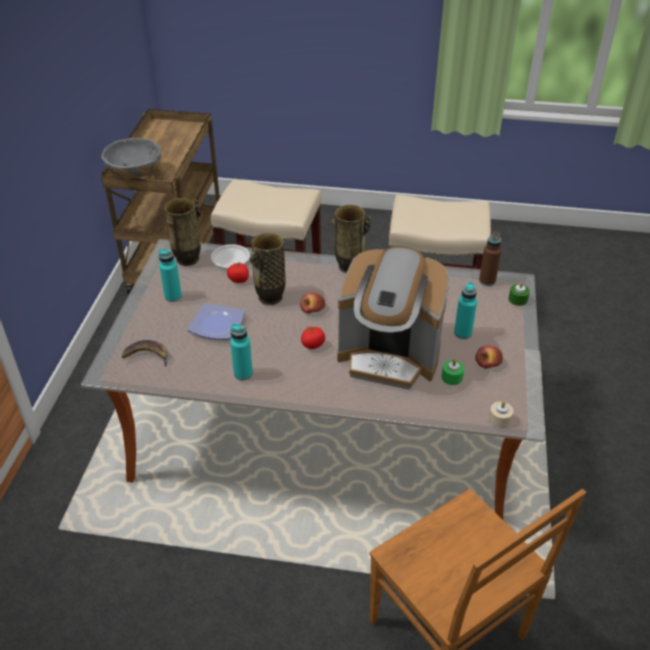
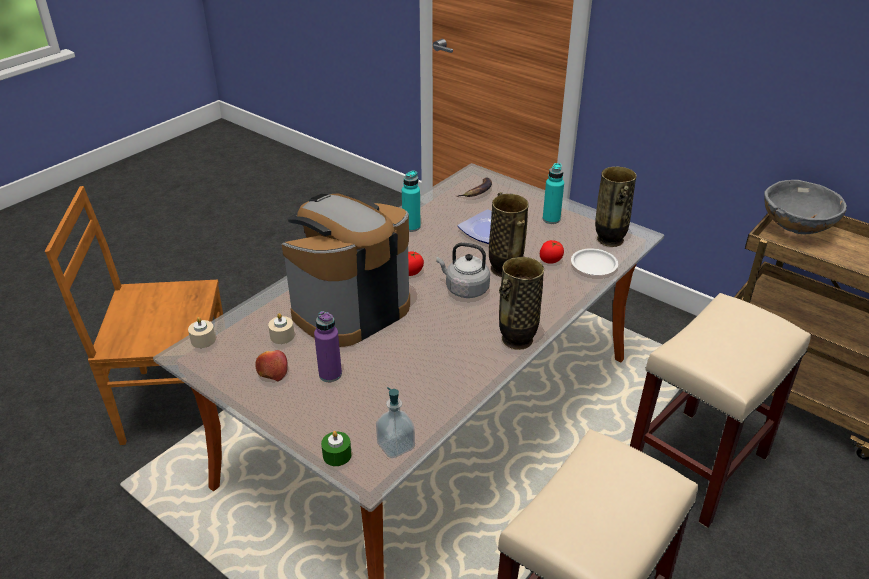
camera: 120 degrees right, 5 degrees down
(312, 308) = (464, 289): apple -> grey kettle
(452, 377) = (282, 336): green candle -> beige candle
(462, 333) = (330, 374): turquoise bottle -> purple bottle
(487, 281) = (396, 446): brown bottle -> soap dispenser

